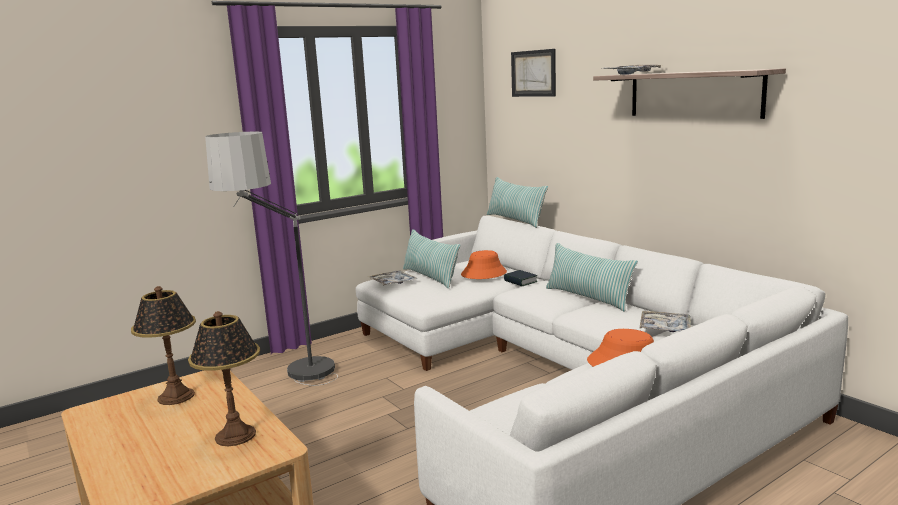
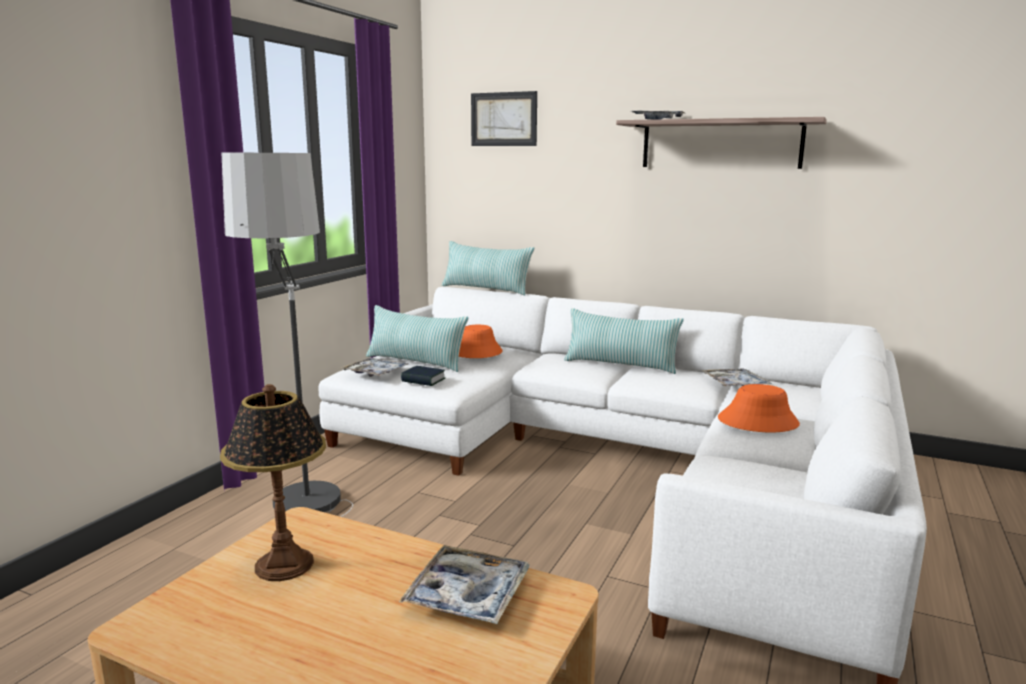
camera: 30 degrees left, 0 degrees up
(236, 435) = (467, 595): table lamp -> tray
(520, 281) = (527, 356): book -> book (423, 380)

